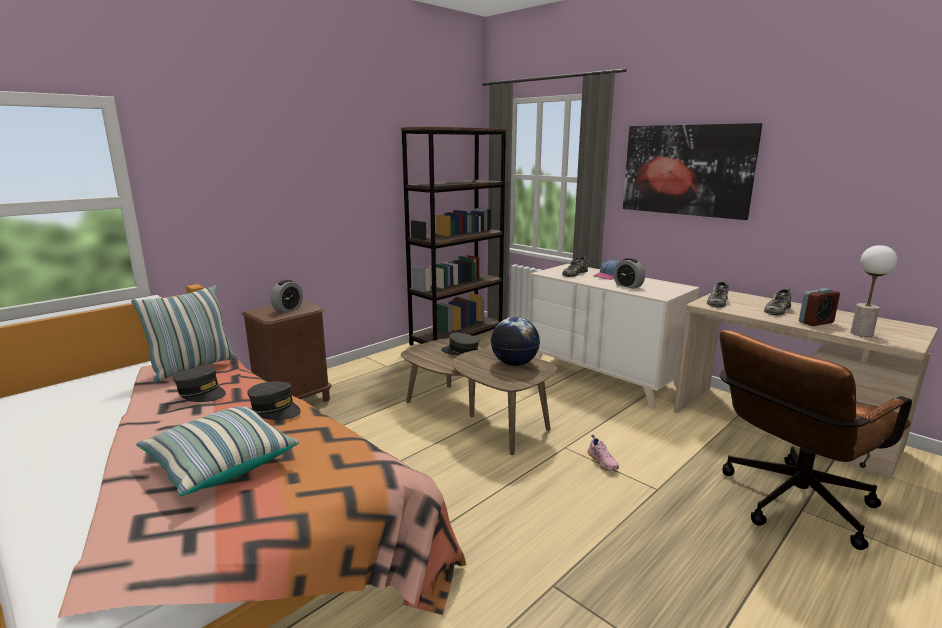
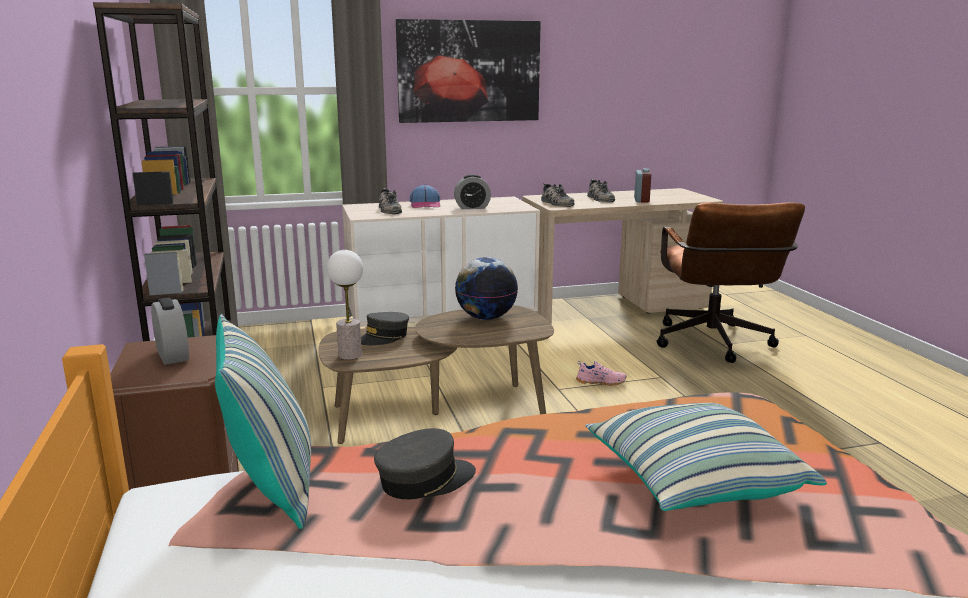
camera: 60 degrees left, 0 degrees up
(275, 409) = (551, 431): grey cap -> none
(861, 333) = (675, 199): table lamp -> table lamp (349, 355)

